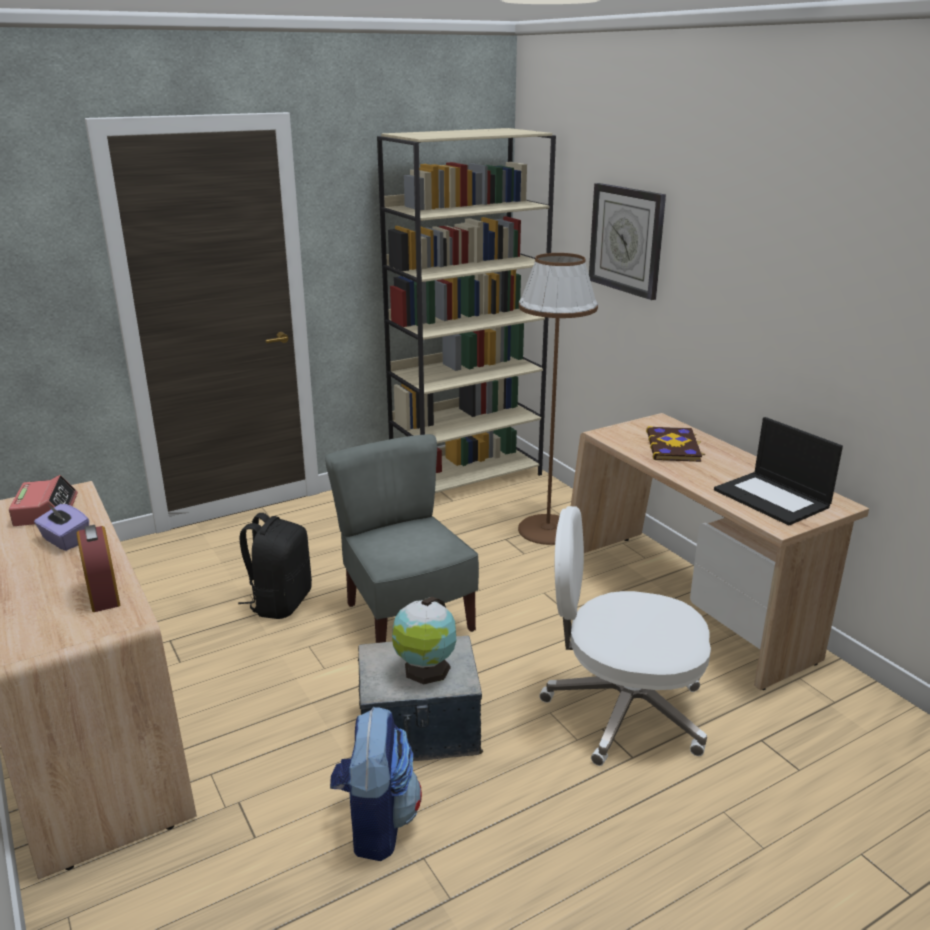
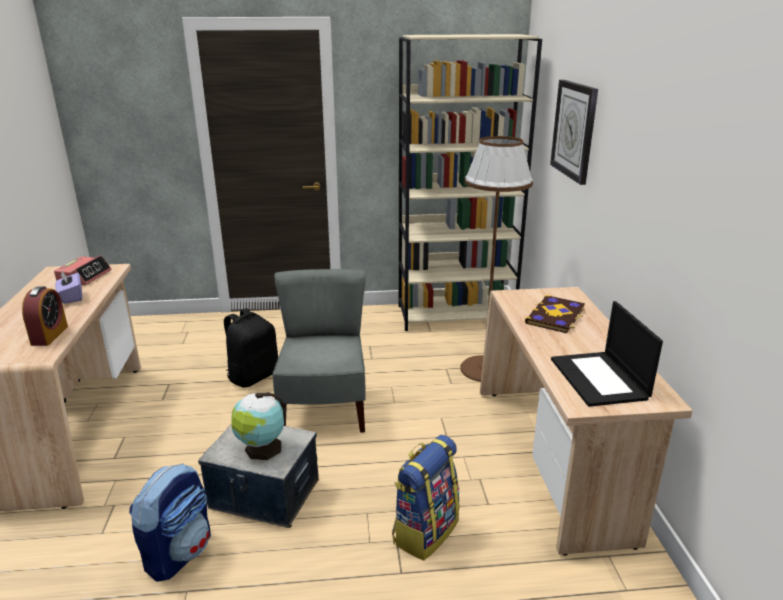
camera: 25 degrees right, 0 degrees up
(622, 710) = (425, 531): white office chair -> backpack

